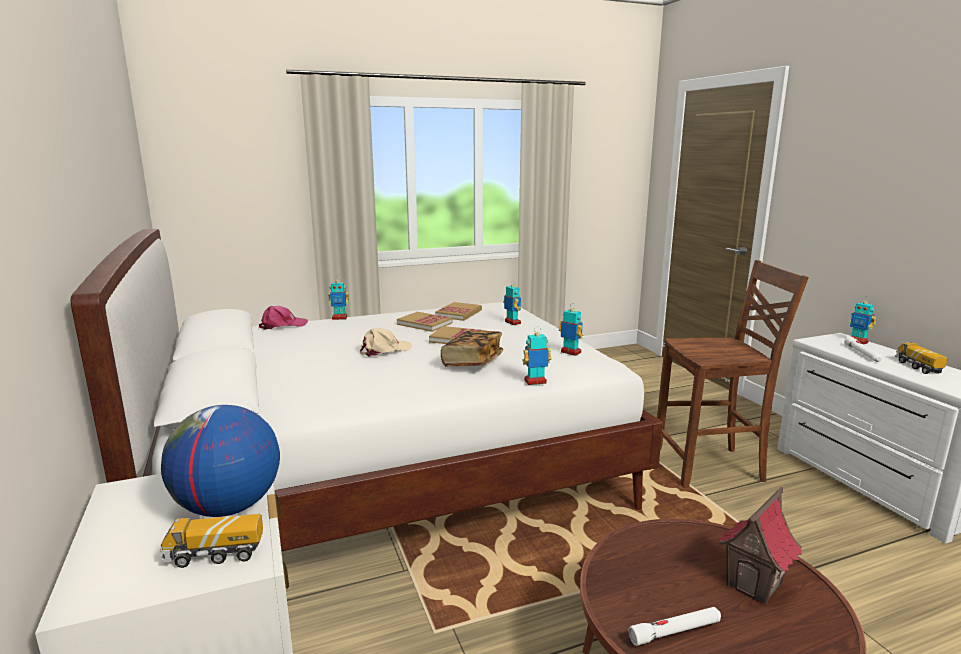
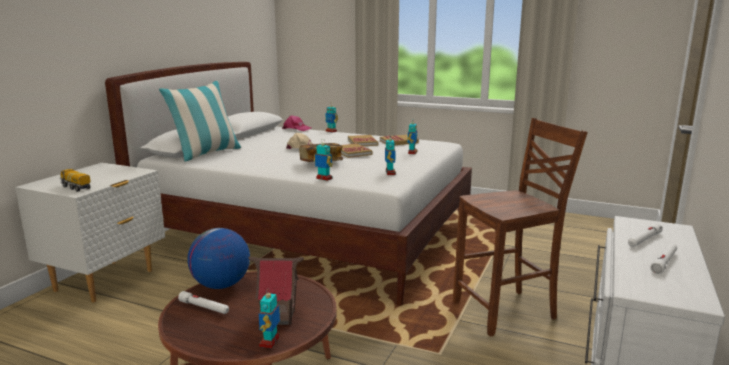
camera: 45 degrees right, 0 degrees up
(228, 507) = (108, 178): globe -> globe (221, 285)
(267, 399) = (206, 154): none -> pillow
(711, 467) = (507, 311): brown chair -> brown chair turned 60 degrees counterclockwise
(857, 341) = (679, 234): toy robot -> toy robot (270, 342)
(917, 367) = (664, 262): toy truck -> white flashlight

